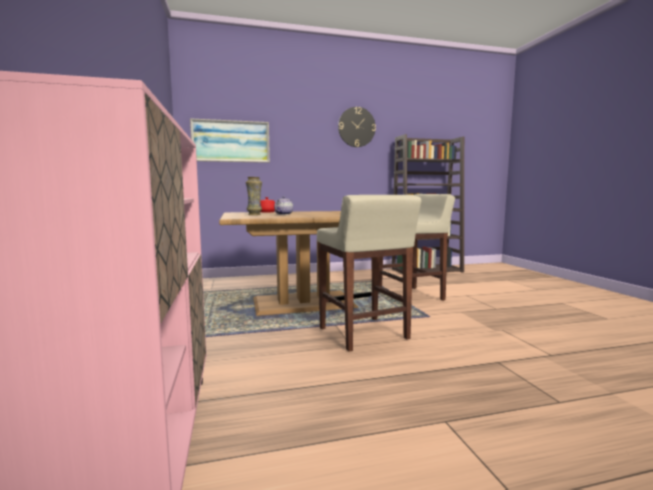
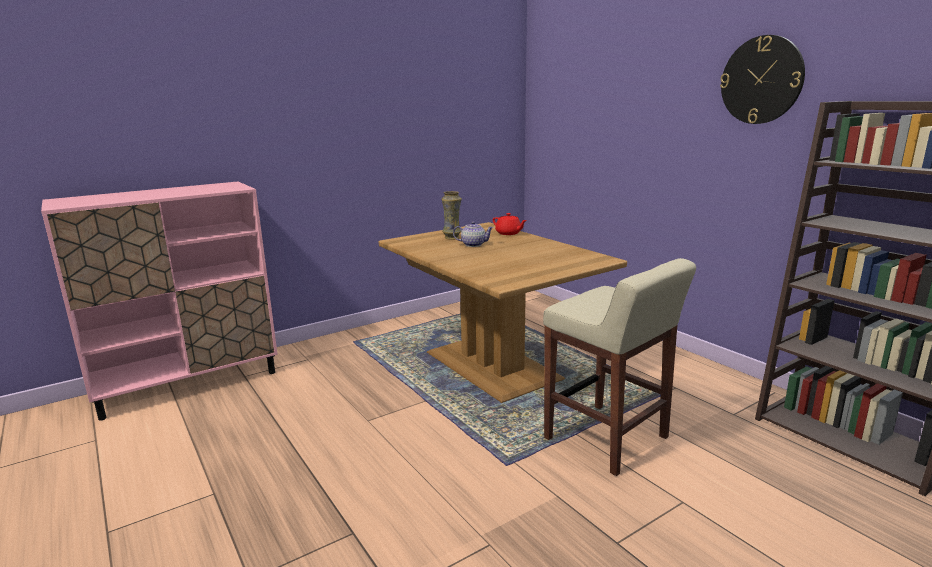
camera: 70 degrees right, 10 degrees up
(231, 141) = (573, 115): picture -> none
(363, 334) = (405, 422): beige stool -> none

